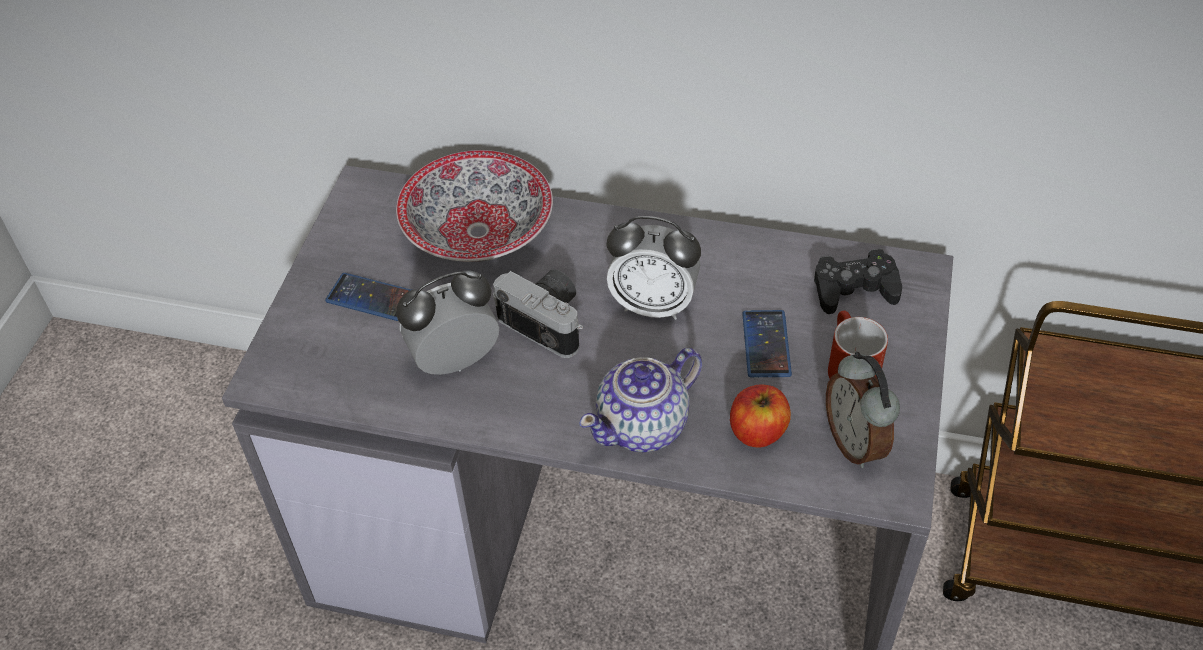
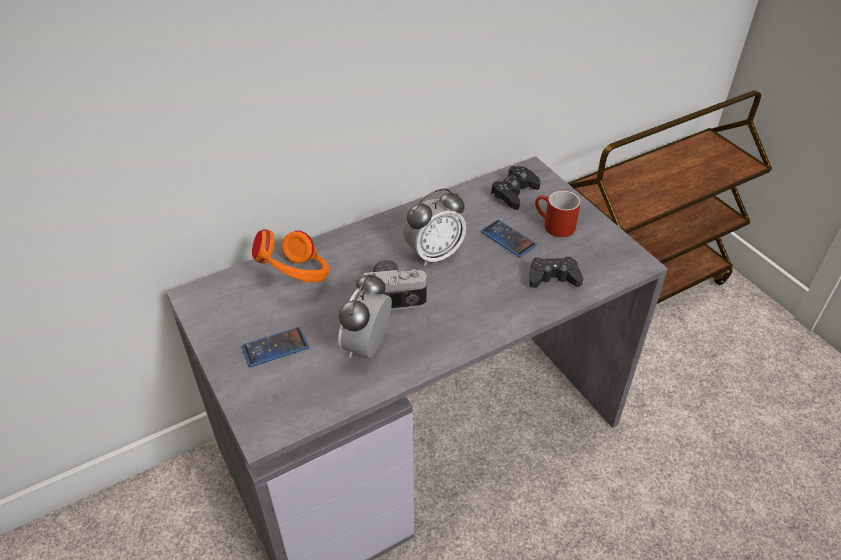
camera: 45 degrees left, 5 degrees down
(477, 233) = (296, 277): bowl -> orange headphones
(644, 425) = (501, 310): teapot -> none
(757, 431) = (553, 278): apple -> black game controller
(855, 442) = (597, 254): alarm clock -> none

